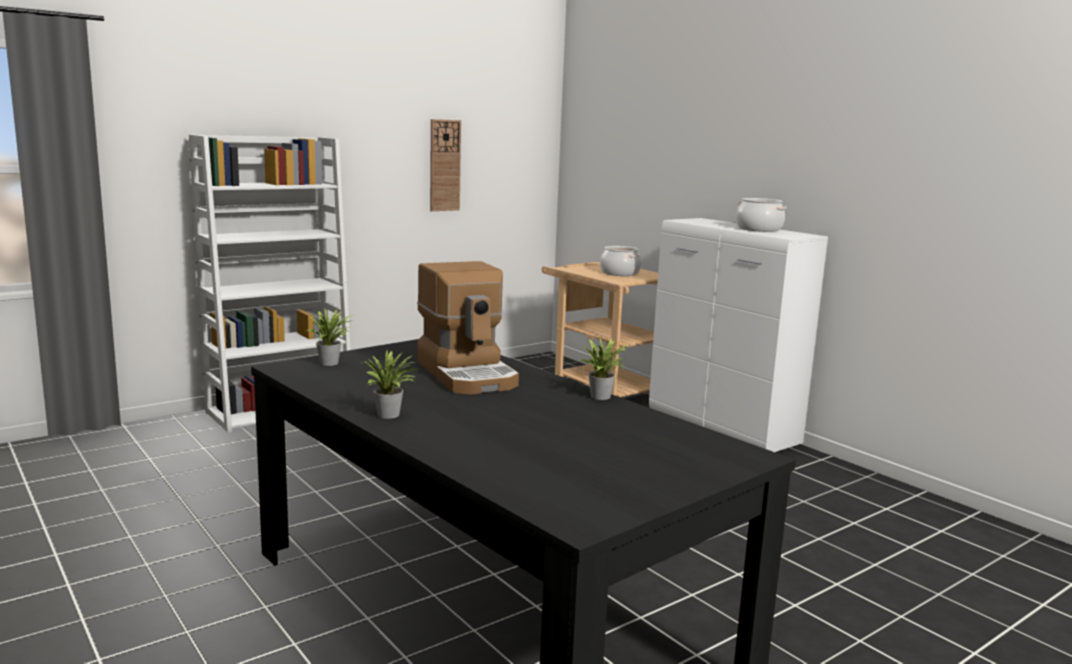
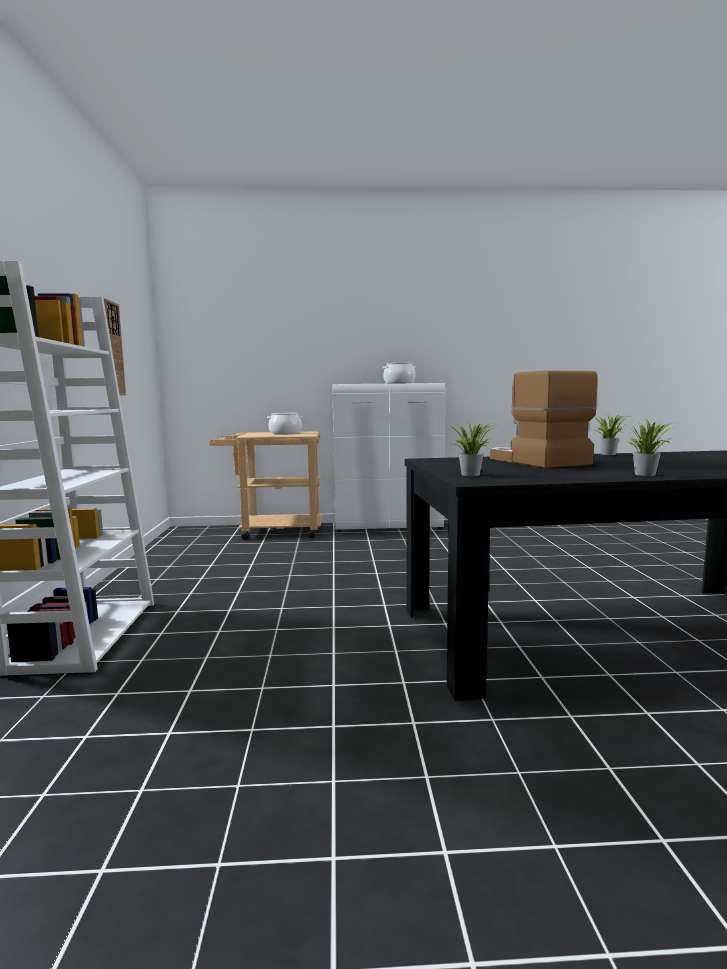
camera: 55 degrees left, 5 degrees down
(468, 374) = (536, 461): coffee machine -> coffee machine turned 120 degrees counterclockwise

